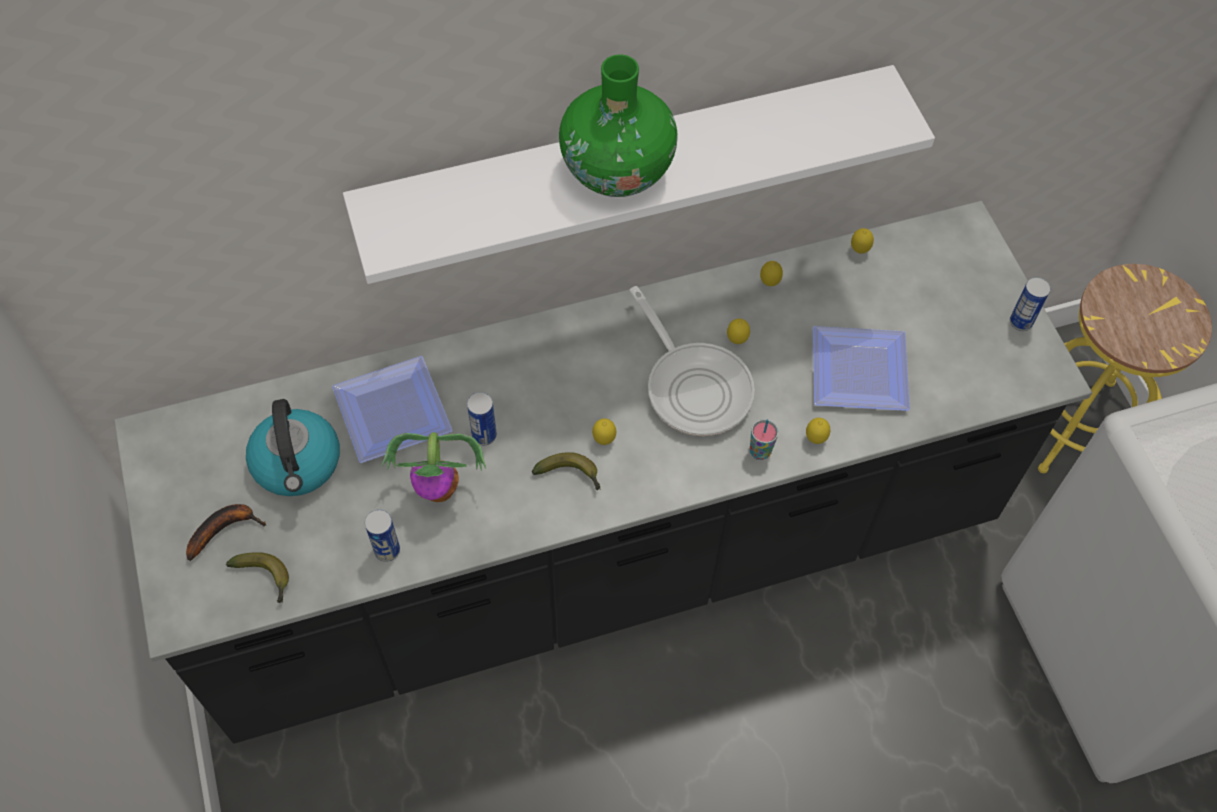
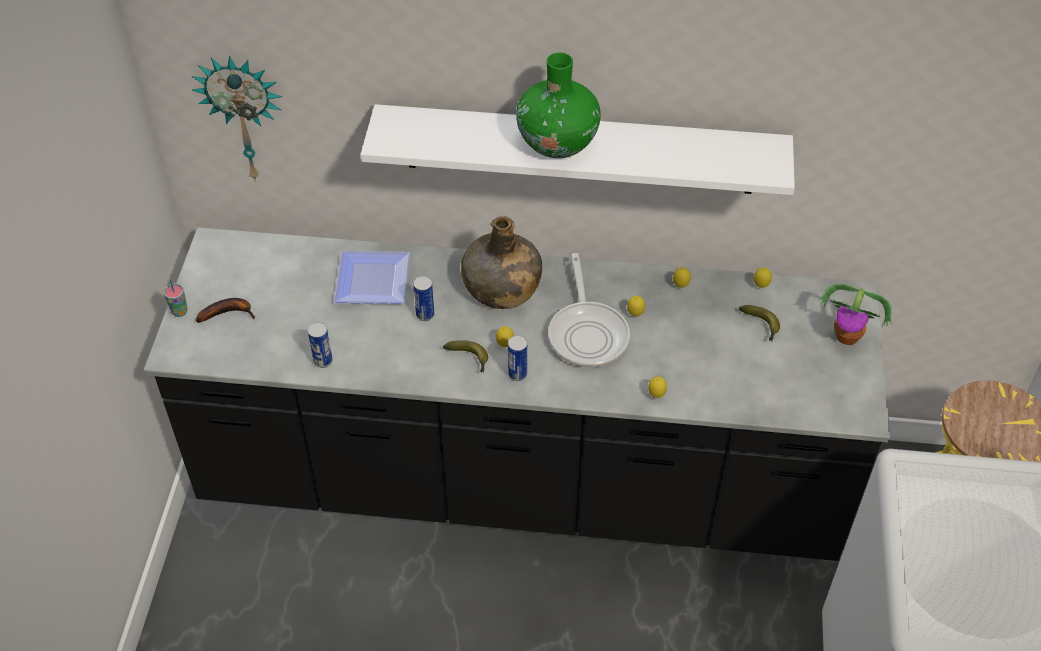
camera: 25 degrees right, 10 degrees down
(154, 264) = (244, 116): none -> wall clock
(265, 578) = (237, 350): banana -> banana (761, 326)
(298, 464) = (295, 291): kettle -> none
(440, 488) = (378, 336): potted plant -> potted plant (848, 336)
(560, 364) = (501, 288): none -> green bottle
(760, 452) = (611, 389): cup -> cup (180, 312)
(862, 374) = (716, 366): plate -> none
(1020, 322) = (859, 372): can -> can (517, 374)

